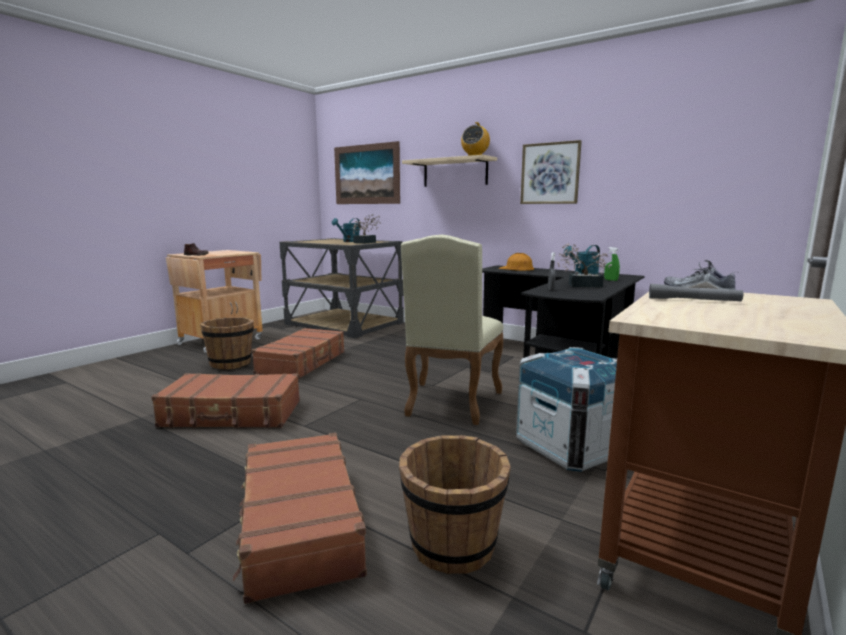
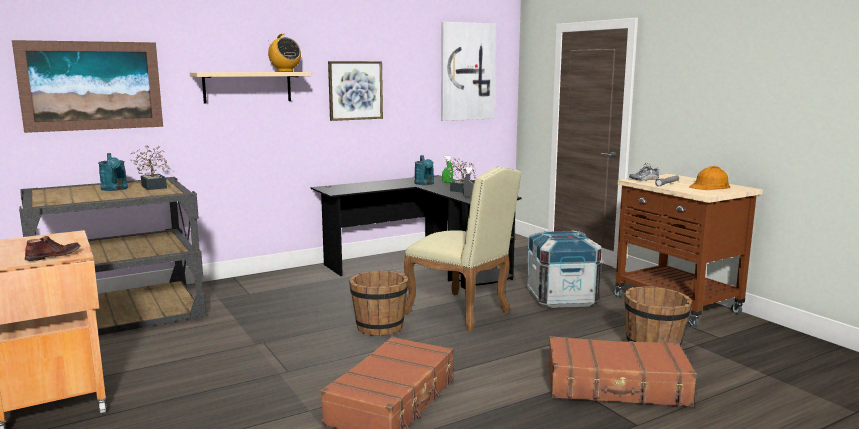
camera: 65 degrees left, 0 degrees up
(231, 363) = (197, 396): brown bucket -> brown bucket (379, 327)
(303, 362) = (262, 353): brown suitcase -> none
(517, 268) = (349, 186): orange hard hat -> orange hard hat (709, 186)
(711, 144) = (467, 71): none -> picture

